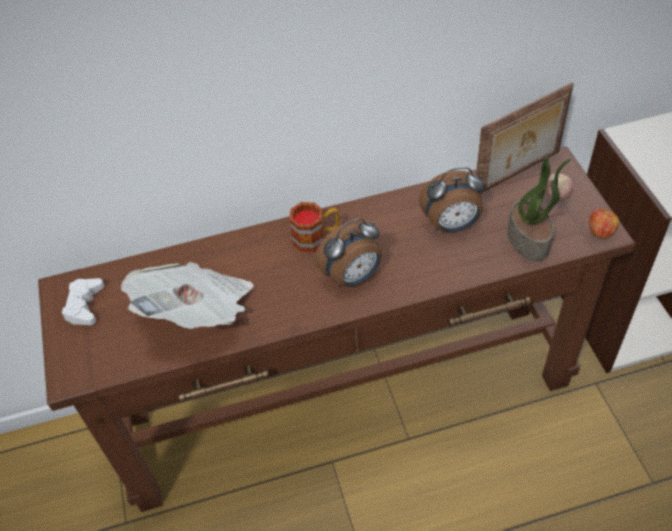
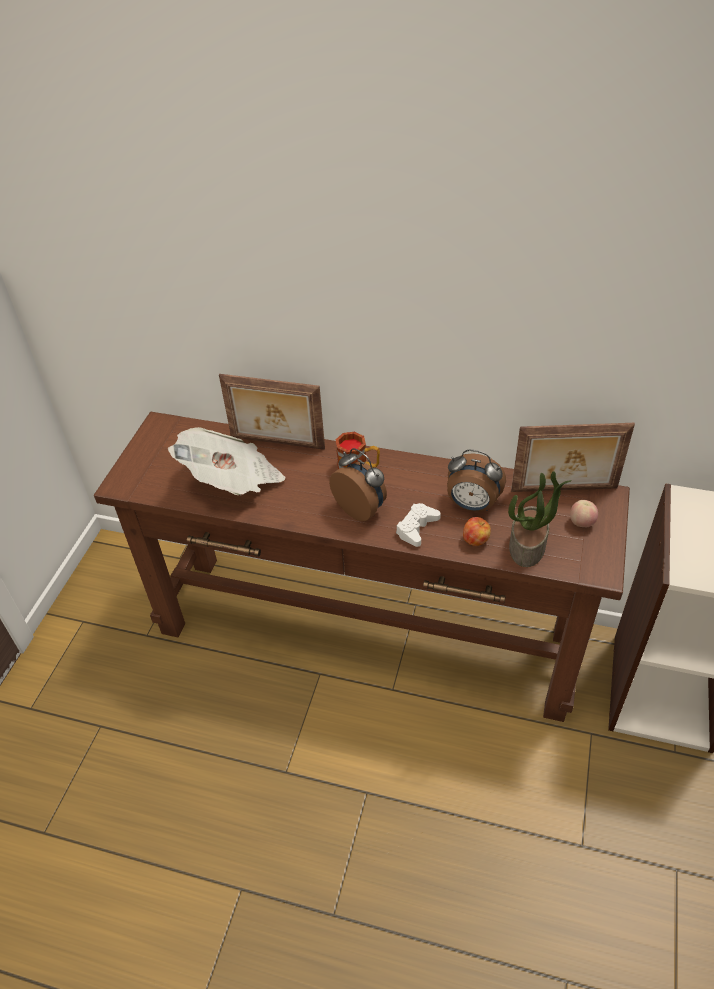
camera: 30 degrees right, 5 degrees down
(84, 305) = (164, 442): white game controller -> white game controller (417, 528)
(212, 251) = (277, 443): none -> picture frame
(352, 277) = (361, 508): alarm clock -> alarm clock turned 135 degrees counterclockwise
(600, 232) = (597, 569): apple -> apple (475, 540)

